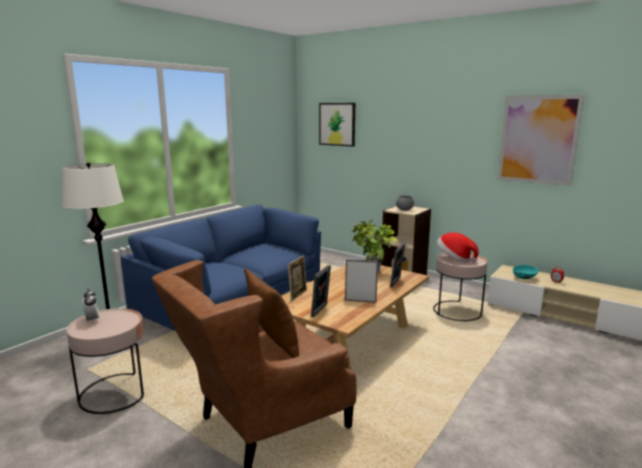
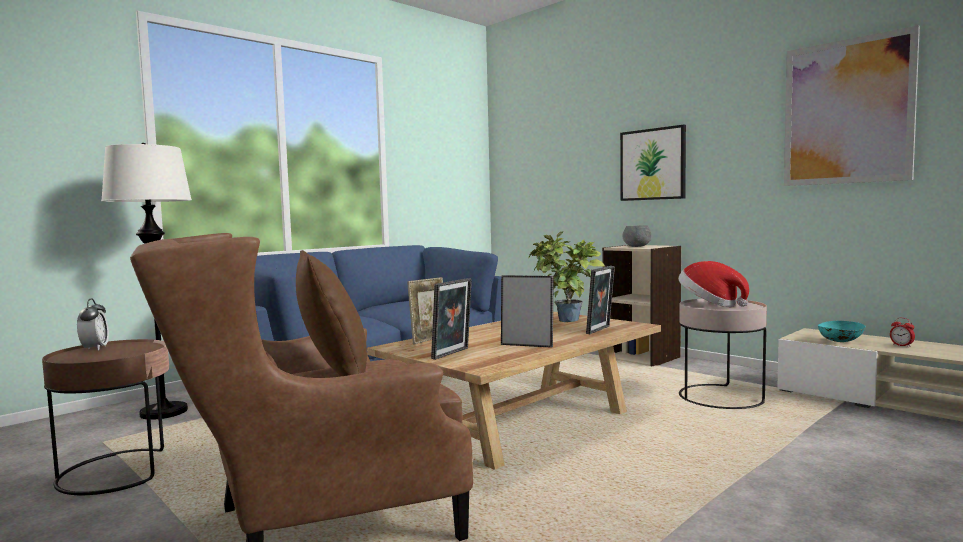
camera: 10 degrees right, 10 degrees down
(114, 393) = (117, 471): pink side table -> brown side table
(337, 124) = (541, 137): picture -> picture (653, 164)

